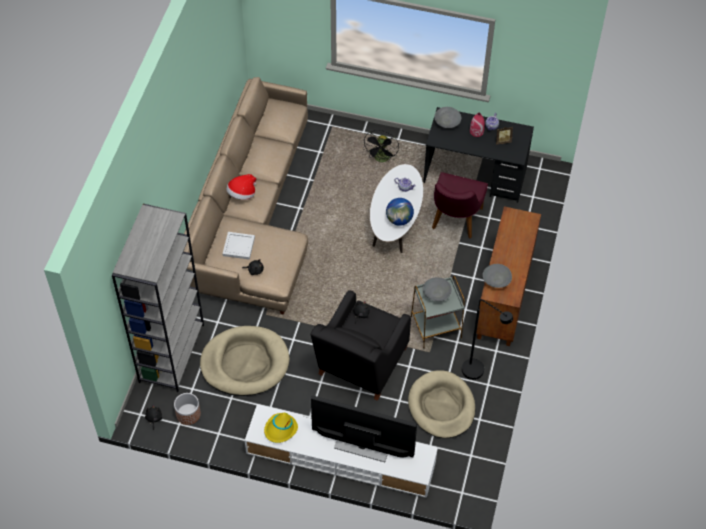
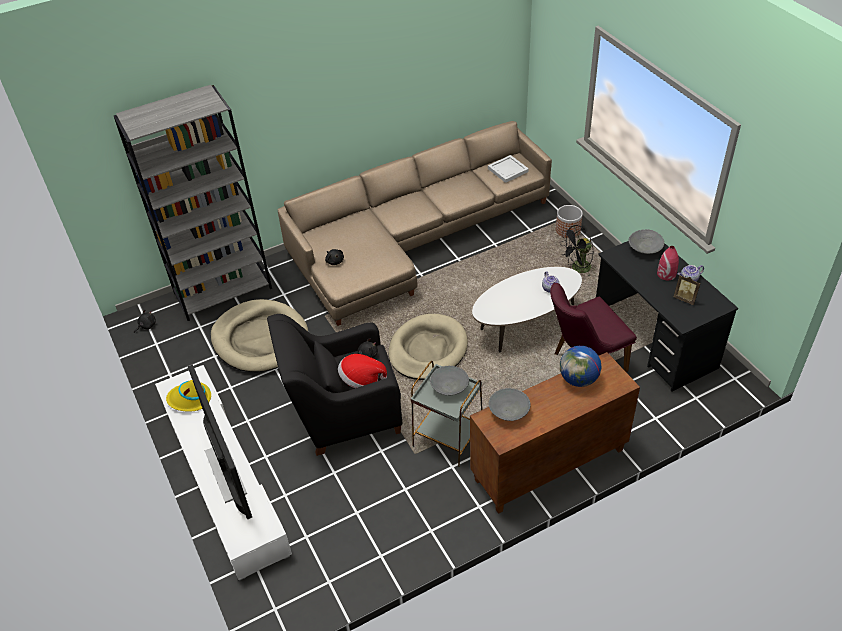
camera: 50 degrees right, 10 degrees down
(188, 414) = (171, 342): planter -> planter (568, 230)
(238, 247) = (346, 236): white tray -> white tray (507, 170)
(242, 194) = (402, 202): hat -> hat (361, 380)
(399, 219) = (510, 310): globe -> globe (578, 379)
(441, 406) = (362, 511): beige dog bed -> beige dog bed (427, 350)
(478, 373) = (436, 512): black floor lamp -> none

